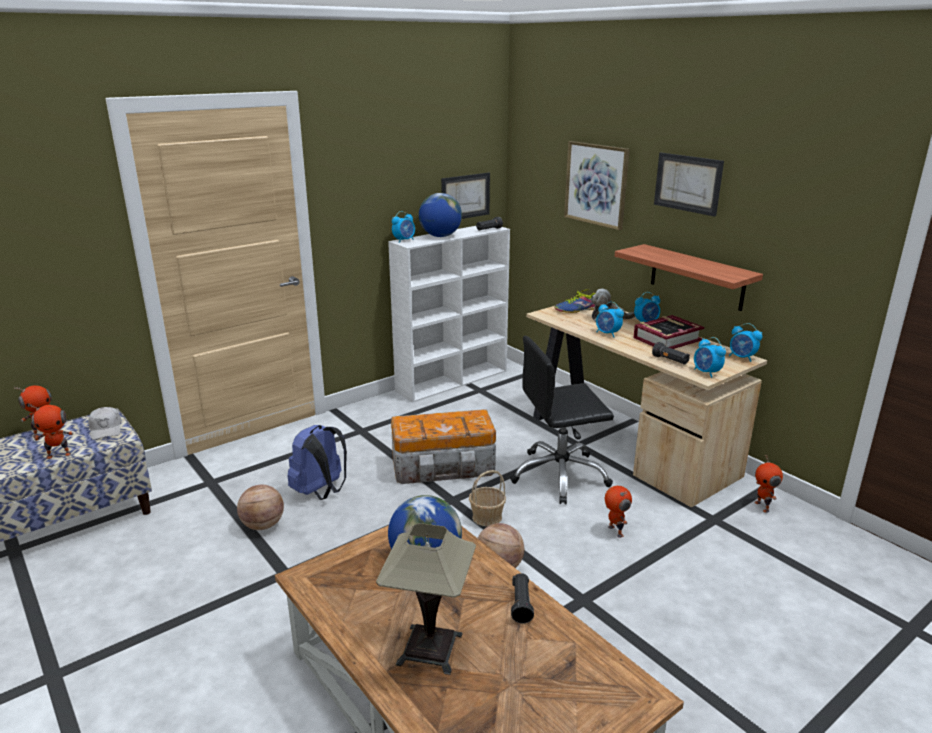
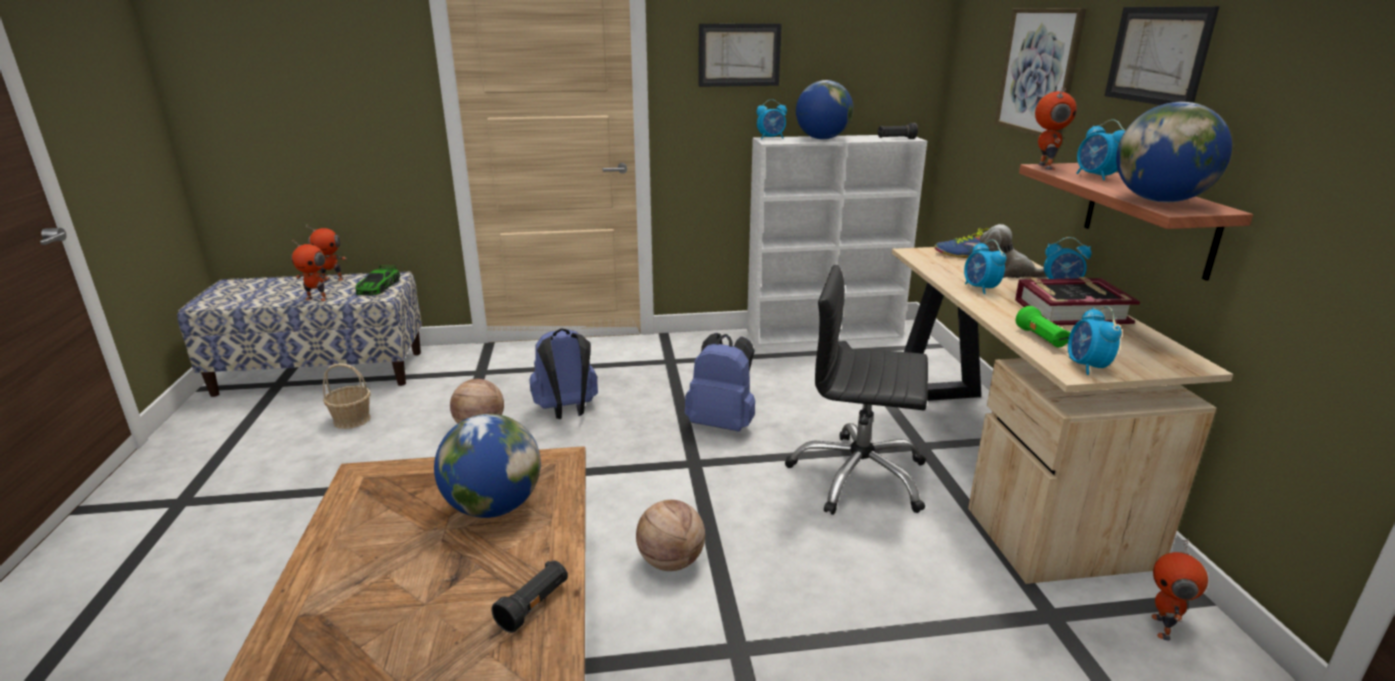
camera: 30 degrees right, 0 degrees up
(106, 429) = (378, 287): white cap -> toy car
(429, 648) = (369, 611): table lamp -> none
(444, 466) = (722, 423): storage box -> blue backpack
(465, 196) = (875, 93): picture -> picture (739, 55)
(486, 517) = (715, 496): basket -> basket (352, 420)
(614, 531) = (869, 574): toy robot -> toy robot (1044, 167)
(670, 360) = (1041, 339): black flashlight -> green flashlight
(716, 271) = (1159, 201): none -> globe
(742, 358) = (1183, 360): alarm clock -> alarm clock (1096, 176)

